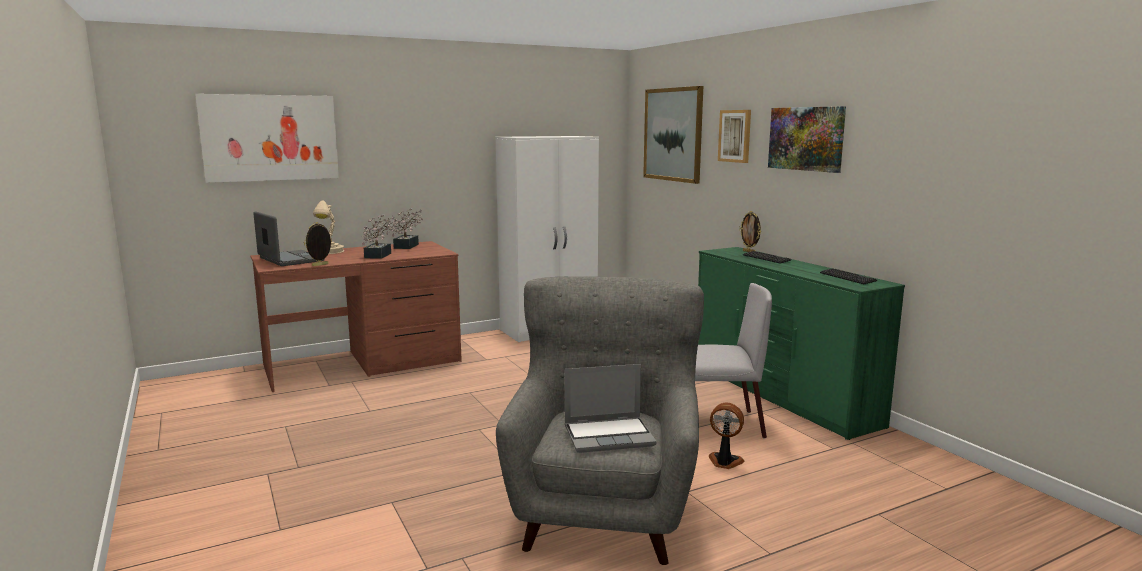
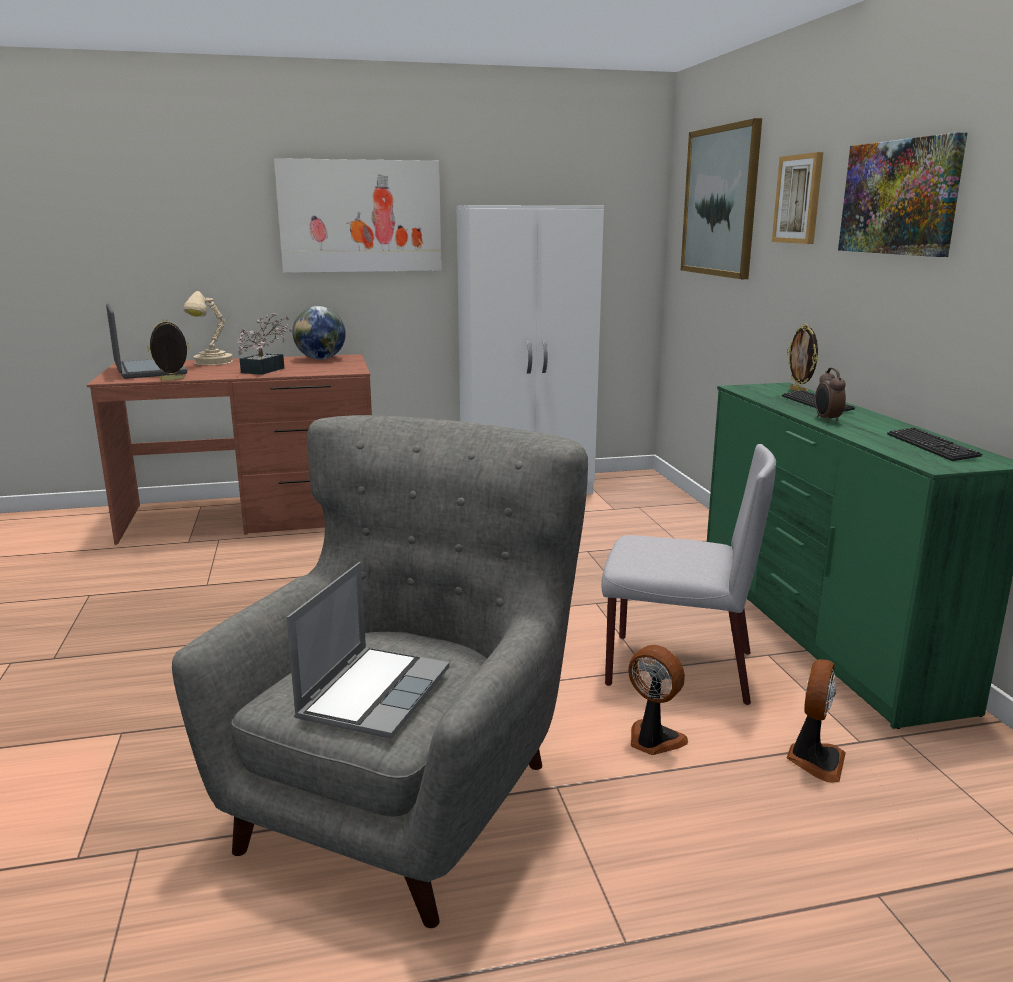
camera: 15 degrees right, 5 degrees up
(270, 138) = (136, 204): picture -> picture (360, 216)
(408, 246) = (320, 359): potted plant -> globe
(610, 436) = (374, 693): laptop -> laptop turned 75 degrees counterclockwise
(781, 267) = (826, 420): none -> alarm clock
(815, 460) = (814, 760): none -> fan

